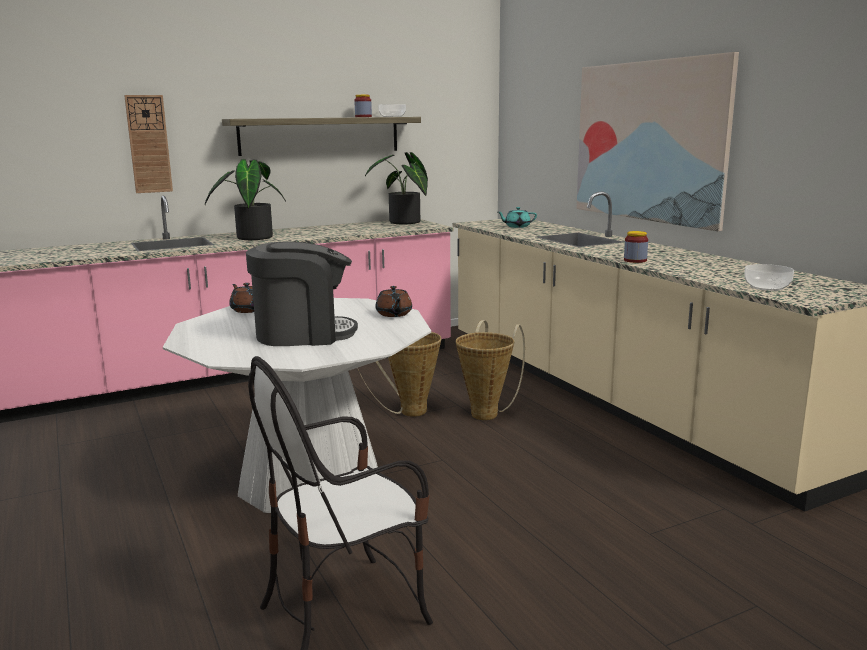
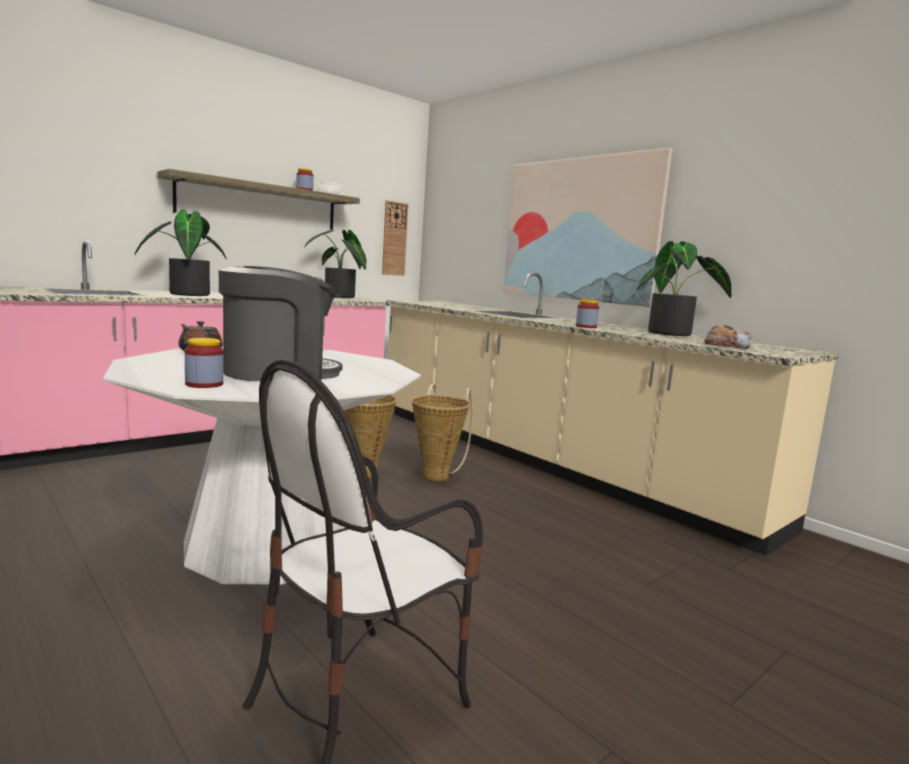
camera: 15 degrees left, 5 degrees down
(149, 144) = (71, 185): wall clock -> wall clock (394, 239)
(235, 352) = (204, 384): none -> jar
(394, 314) = (370, 362): brown teapot -> none
(517, 226) = (449, 305): turquoise teapot -> none
(733, 267) = (674, 334): none -> potted plant
(767, 287) = (726, 346): bowl -> bread

